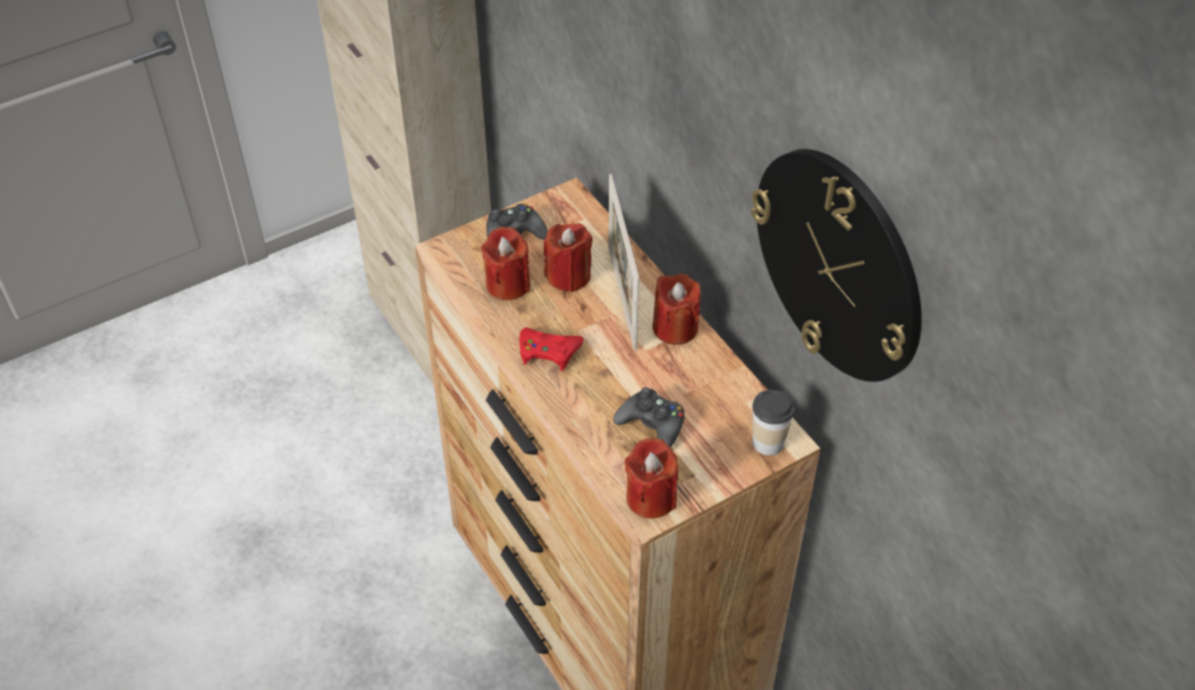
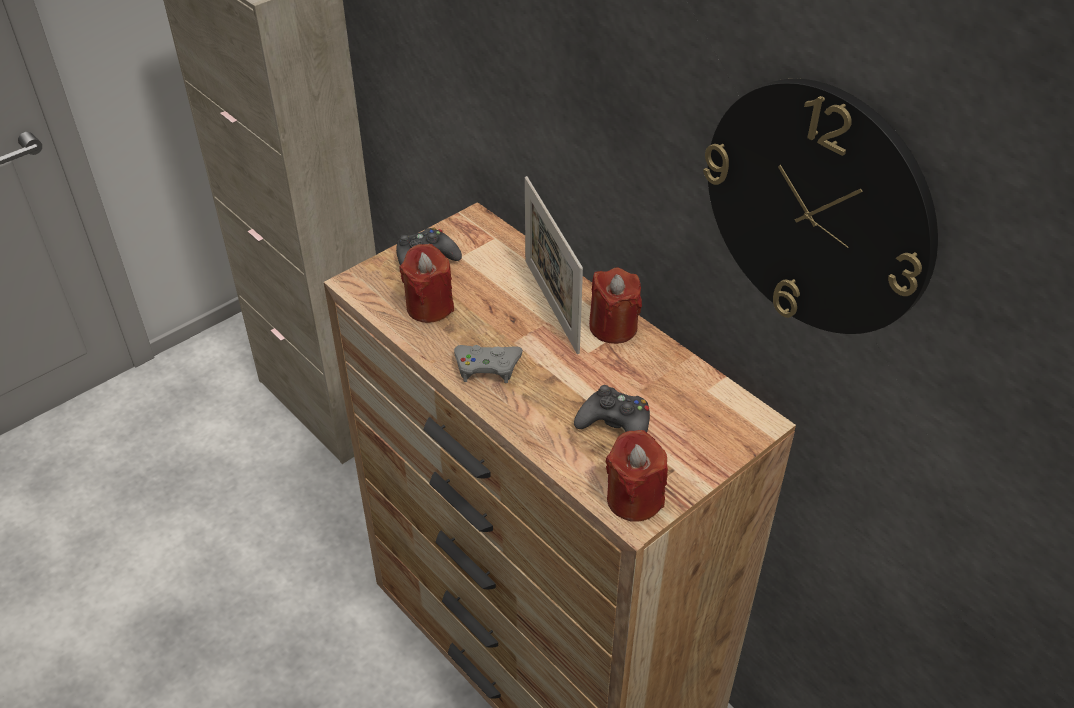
camera: 10 degrees left, 5 degrees down
(548, 351) = (487, 366): red game controller -> grey game controller
(568, 275) = (491, 292): red candle -> none
(768, 442) = (741, 426): cup -> none

